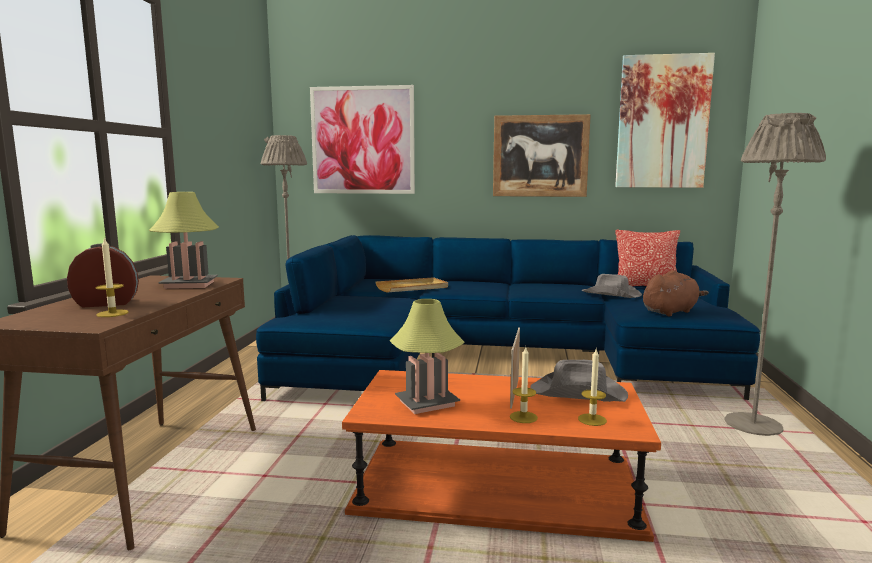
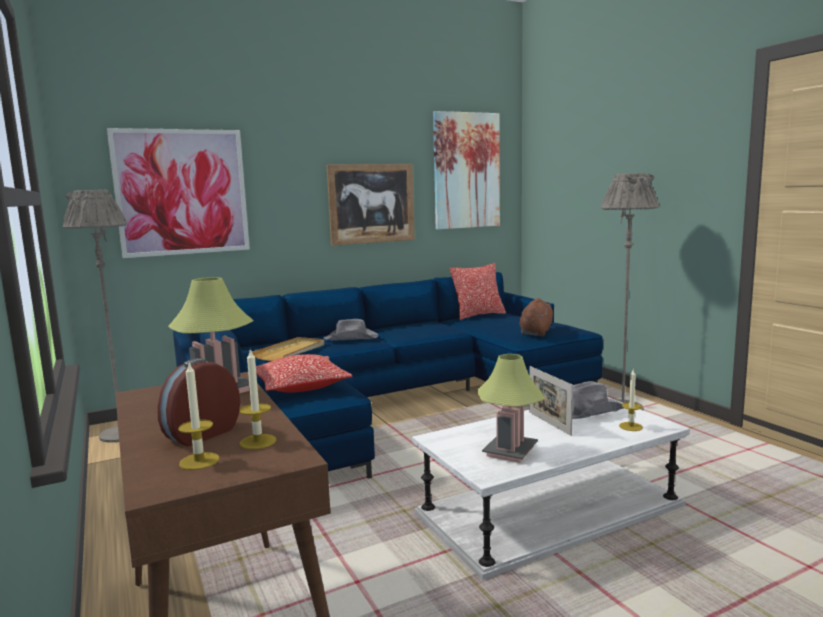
camera: 35 degrees left, 0 degrees up
(361, 312) = (300, 386): none -> pillow
(498, 488) = (550, 509): orange coffee table -> white coffee table
(523, 417) = (591, 439): candle -> candle (199, 461)
(611, 294) = (469, 326): grey hat -> grey hat (351, 338)

